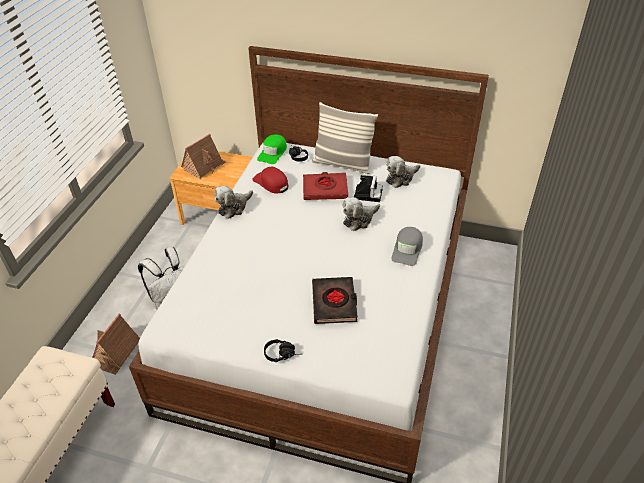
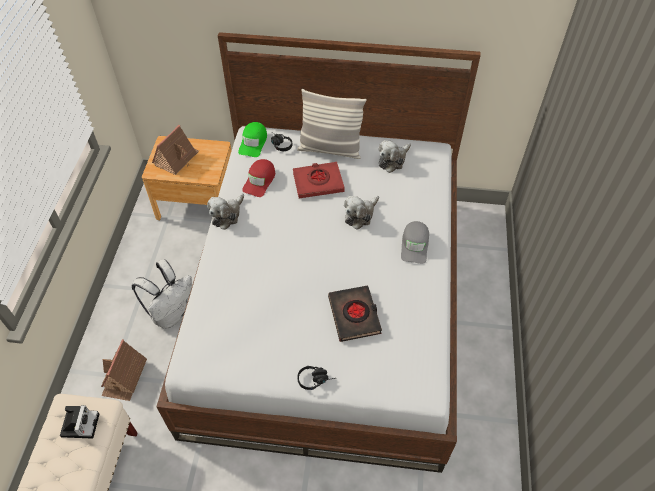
camera: 10 degrees left, 10 degrees up
(271, 183) = (260, 181): red cap -> red cap turned 105 degrees counterclockwise
(368, 193) = (363, 183): camera -> camera (80, 423)

